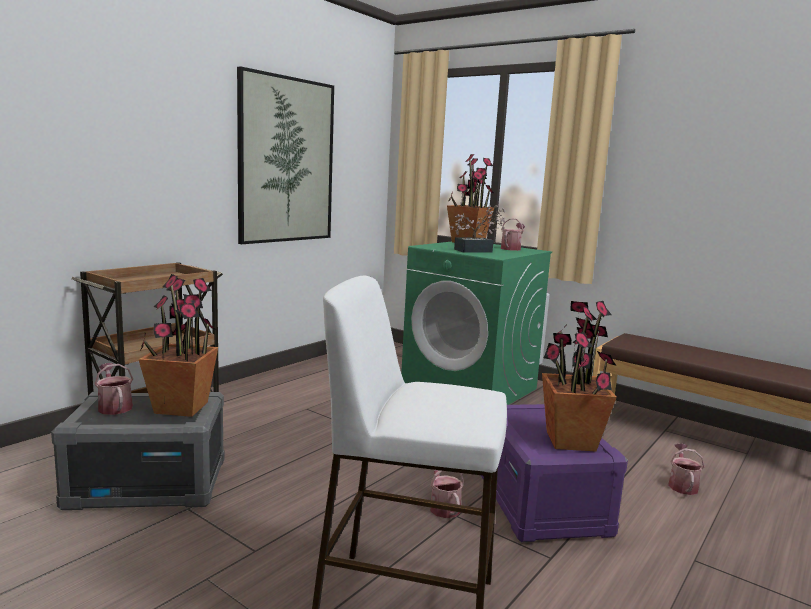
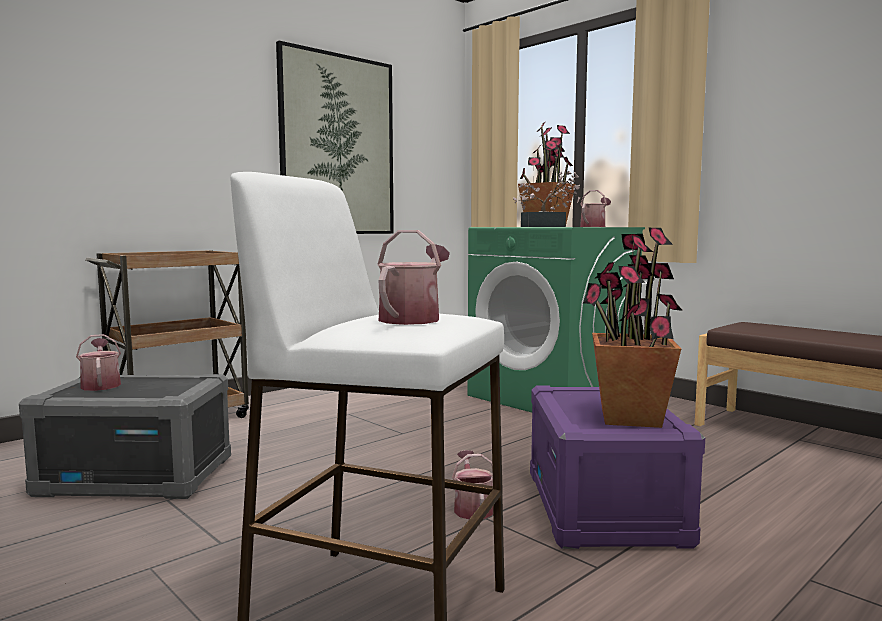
camera: 10 degrees right, 5 degrees down
(181, 407) = (171, 385): potted plant -> none
(682, 485) = (810, 496): watering can -> watering can (413, 318)

